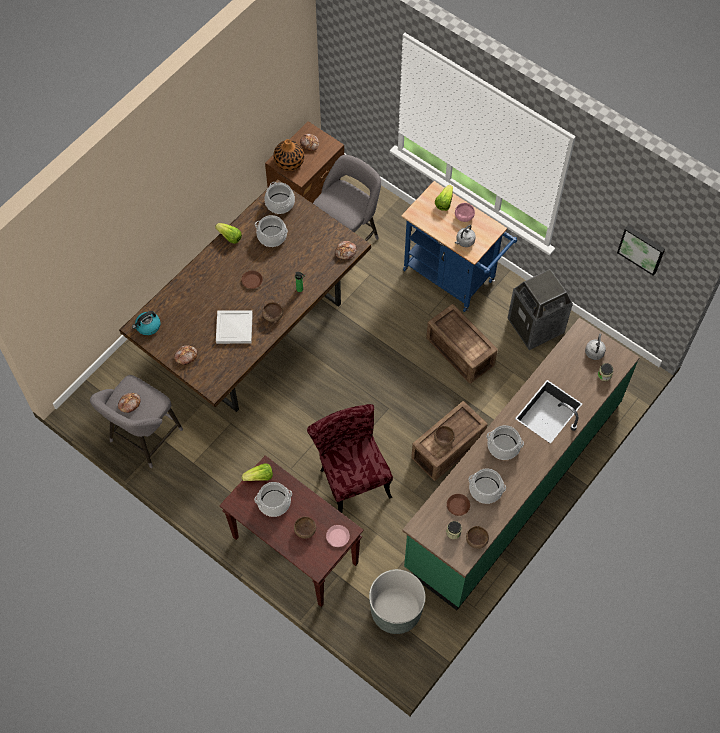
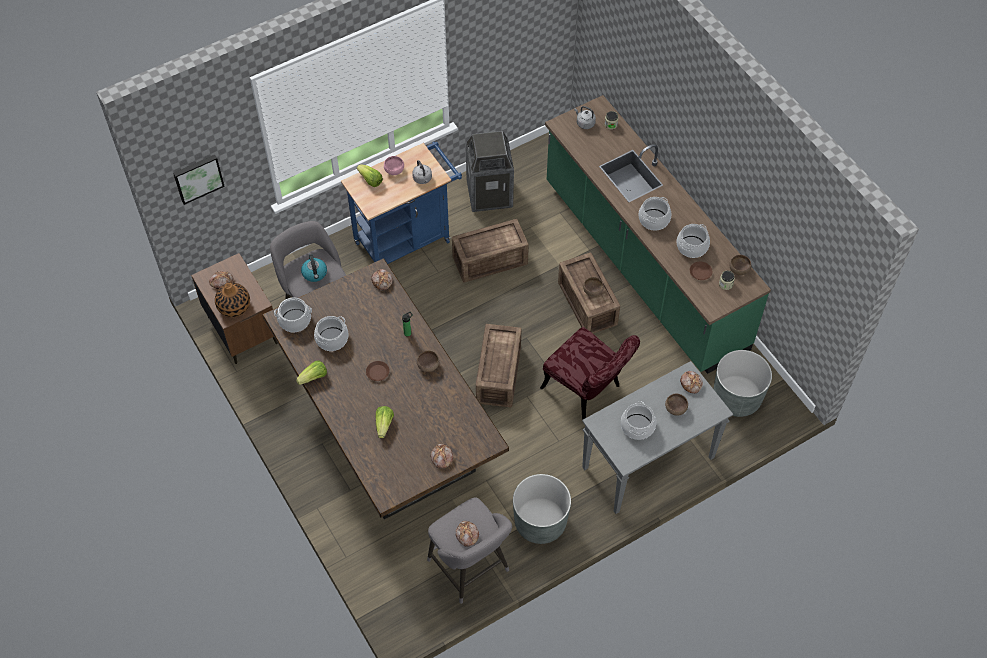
camera: 70 degrees left, 5 degrees down
(148, 326) = (389, 484): kettle -> kettle (315, 273)
(205, 478) = (540, 522): none -> grey planter
(233, 328) = (427, 405): white tray -> none
(259, 477) = (605, 431): lettuce -> lettuce (384, 425)
(294, 550) = (647, 464): brown console table -> grey console table
(338, 536) = (691, 383): pink plate -> bread
(339, 397) = (497, 375): none -> crate
(351, 476) = (587, 391): red chair -> red chair turned 135 degrees counterclockwise
(642, 249) = (528, 31): picture -> picture (198, 177)

